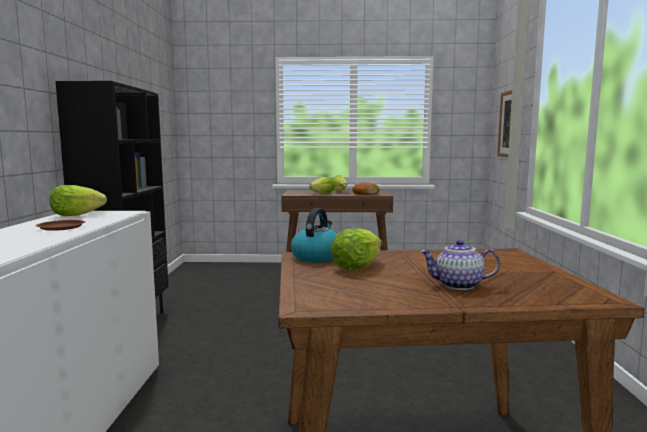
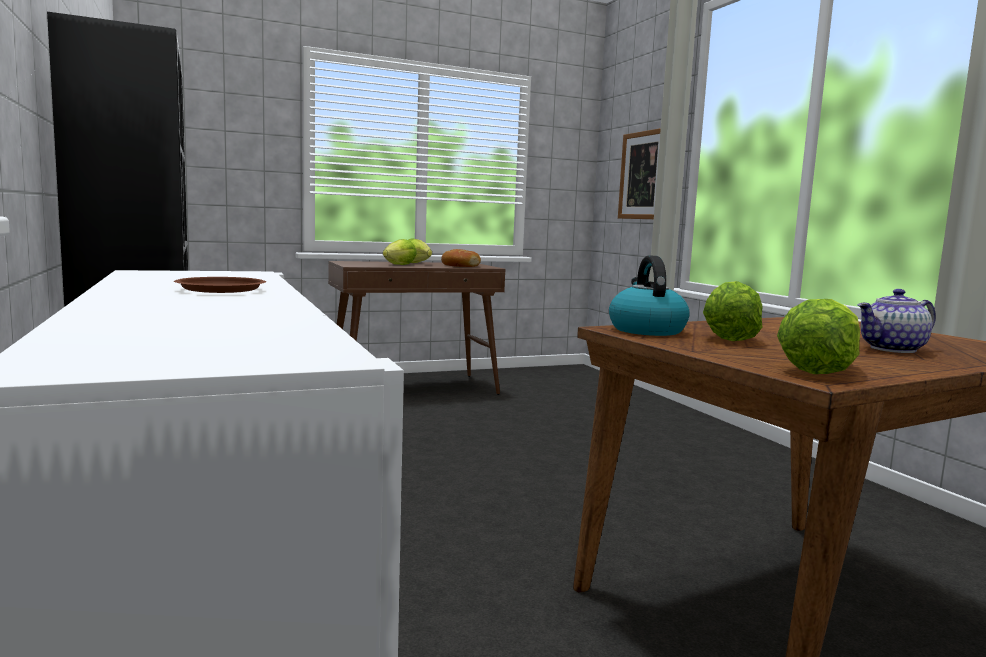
camera: 25 degrees left, 0 degrees up
(76, 215) = (167, 275): lettuce -> lettuce (818, 370)

